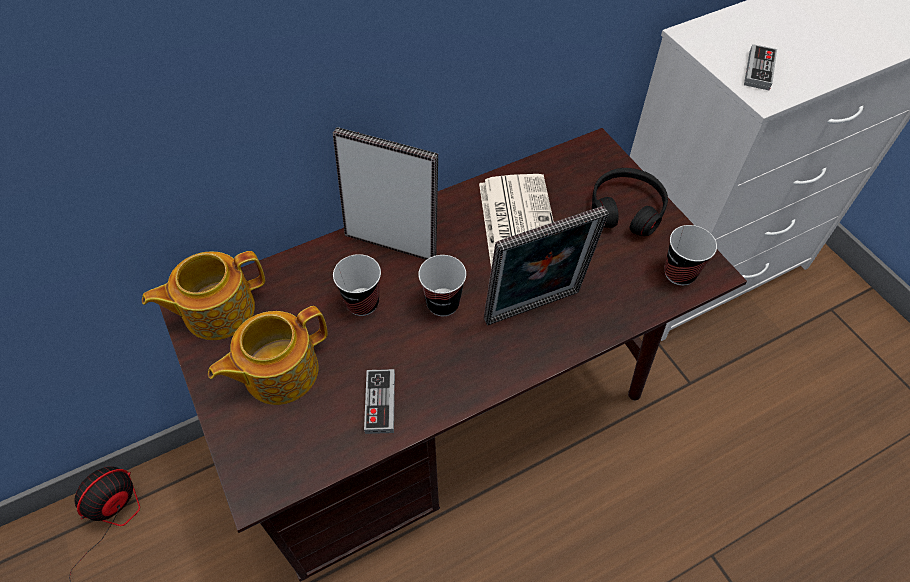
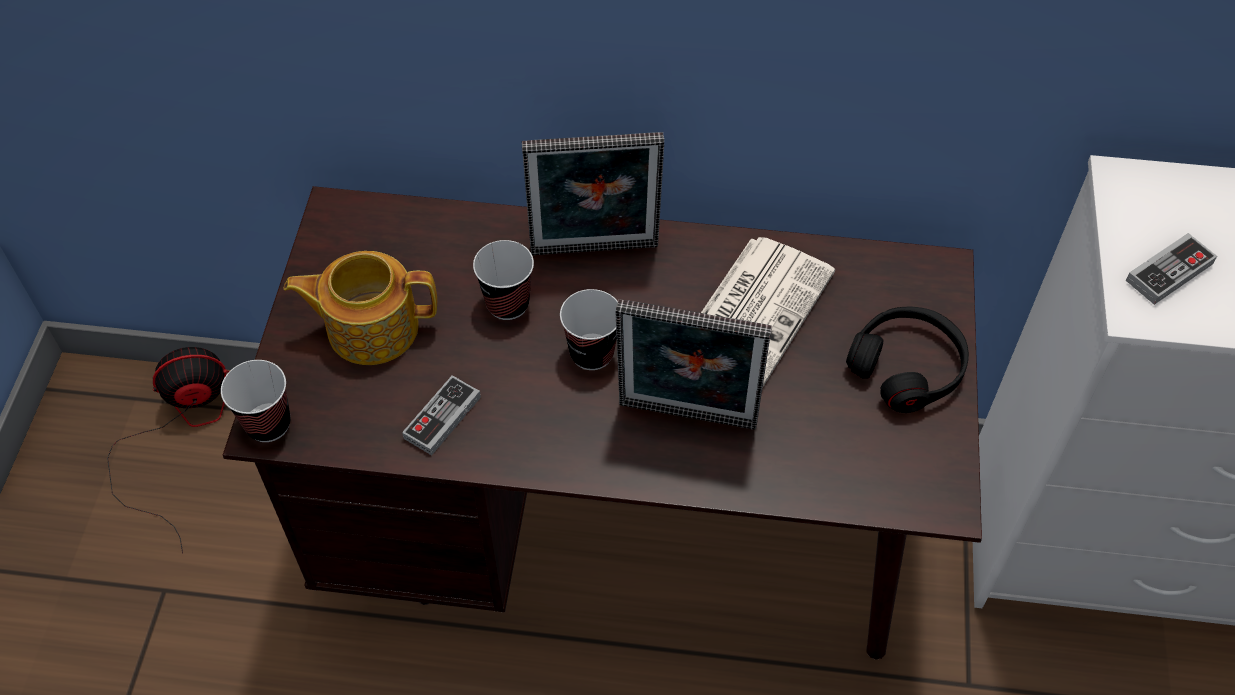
camera: 35 degrees right, 0 degrees up
(217, 310) = (360, 229): teapot -> none
(392, 241) = (594, 253): picture frame -> picture frame turned 120 degrees clockwise
(679, 273) = (901, 479): cup -> cup (268, 424)

